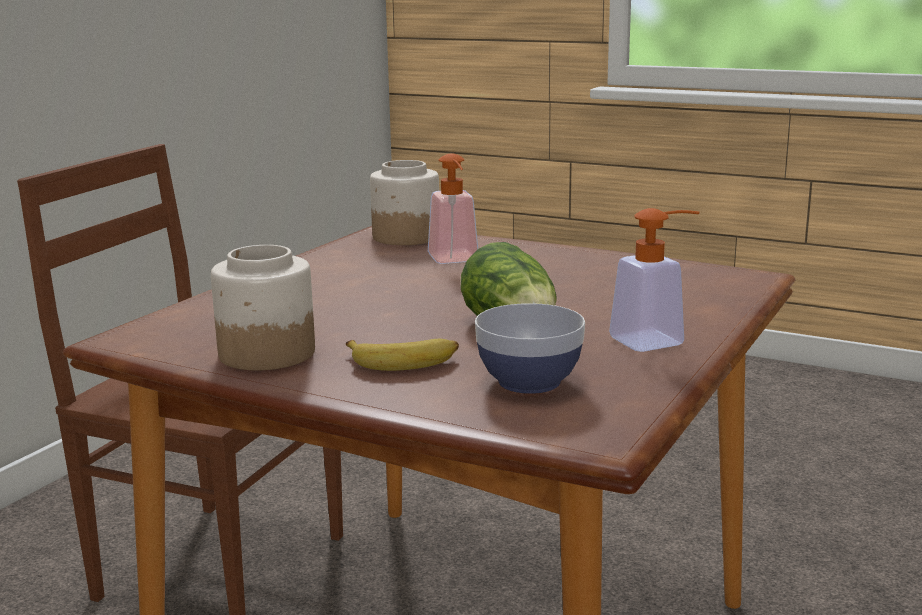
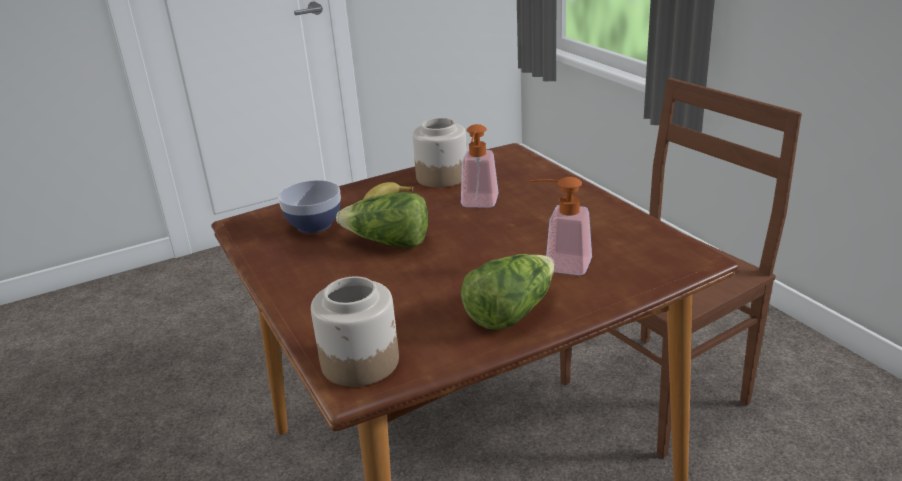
camera: 125 degrees right, 10 degrees up
(405, 237) = (664, 263): jar -> jar (361, 362)
(564, 259) = (510, 312): none -> lettuce
(657, 340) = (305, 279): soap dispenser -> soap dispenser (478, 204)

